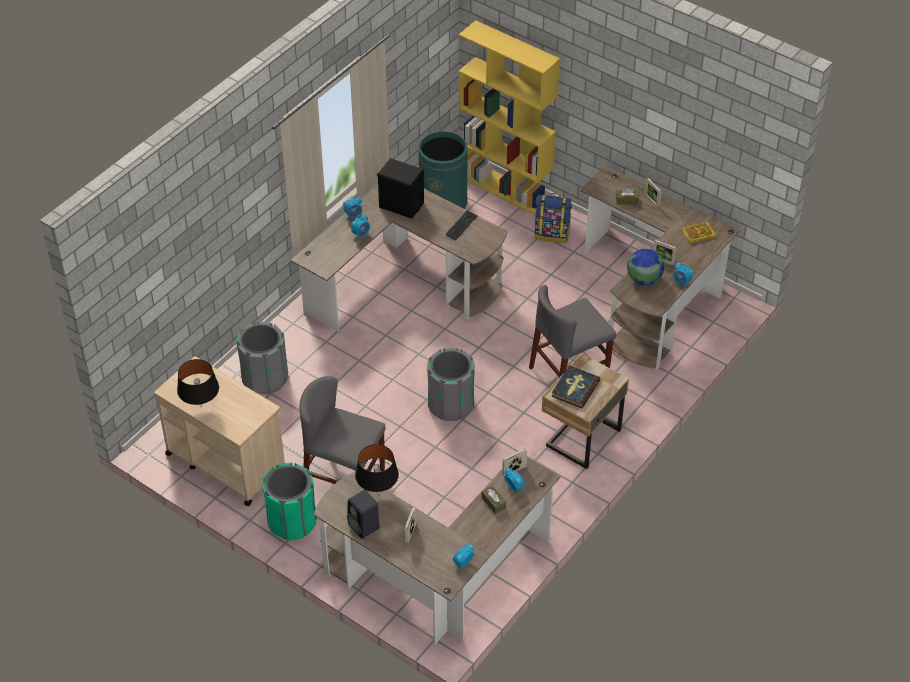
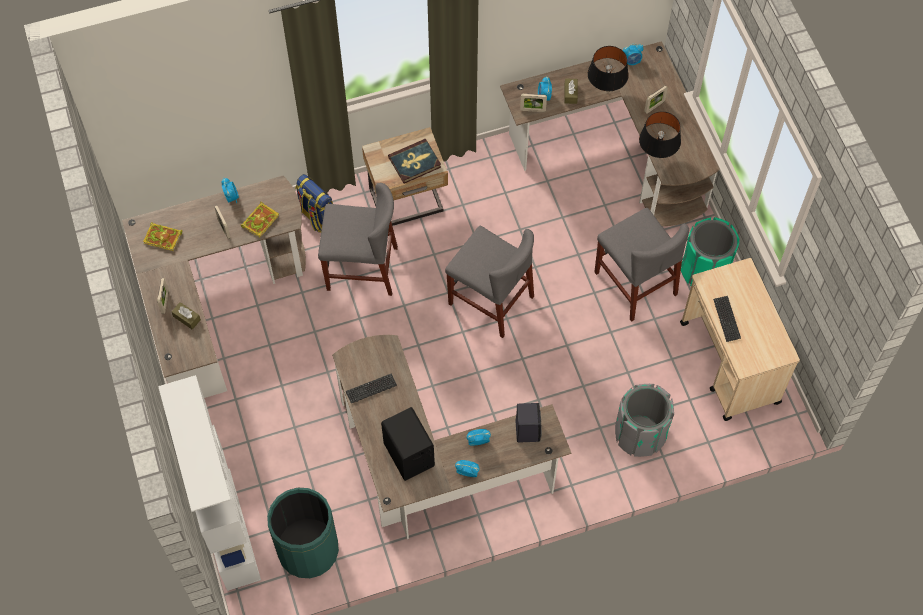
camera: 145 degrees left, 15 degrees up
(201, 406) = (763, 317): black table lamp -> black table lamp (605, 90)
(230, 390) = (726, 319): none -> keyboard
(364, 526) = (687, 132): black speaker -> black speaker (527, 429)
(450, 405) = (490, 300): grey trash can -> grey chair
(505, 188) = (227, 528): yellow bookcase -> white bookcase
(552, 234) = (236, 434): backpack -> backpack (317, 217)
(644, 279) = (260, 220): globe -> book

